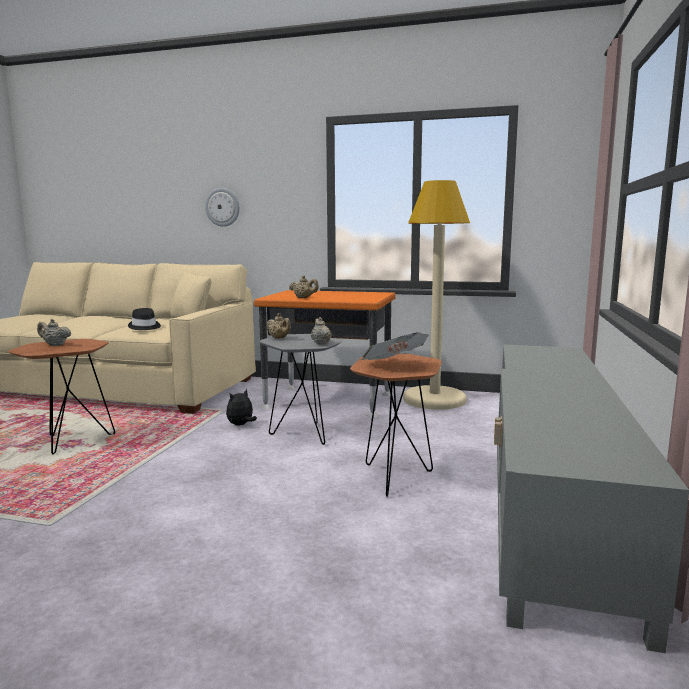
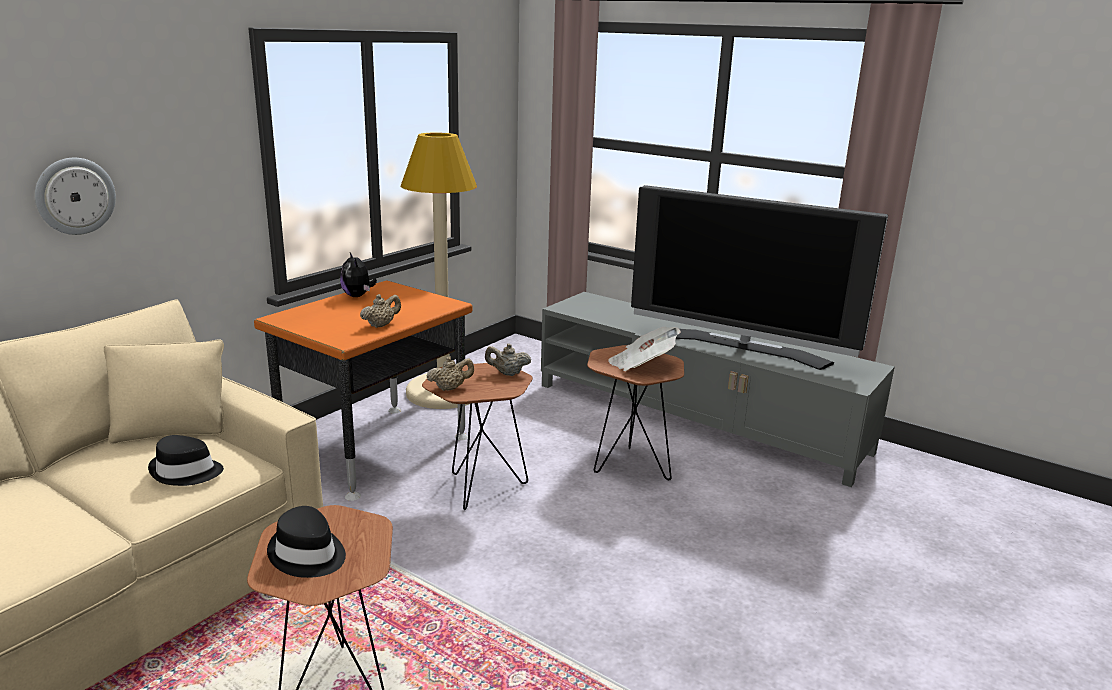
camera: 70 degrees left, 10 degrees up
(55, 345) = (307, 555): beige teapot -> black hat
(241, 425) = (409, 525): plush toy -> plush toy (358, 296)
(302, 433) = (478, 489): grey side table -> brown side table
(552, 403) = (742, 348): none -> television

